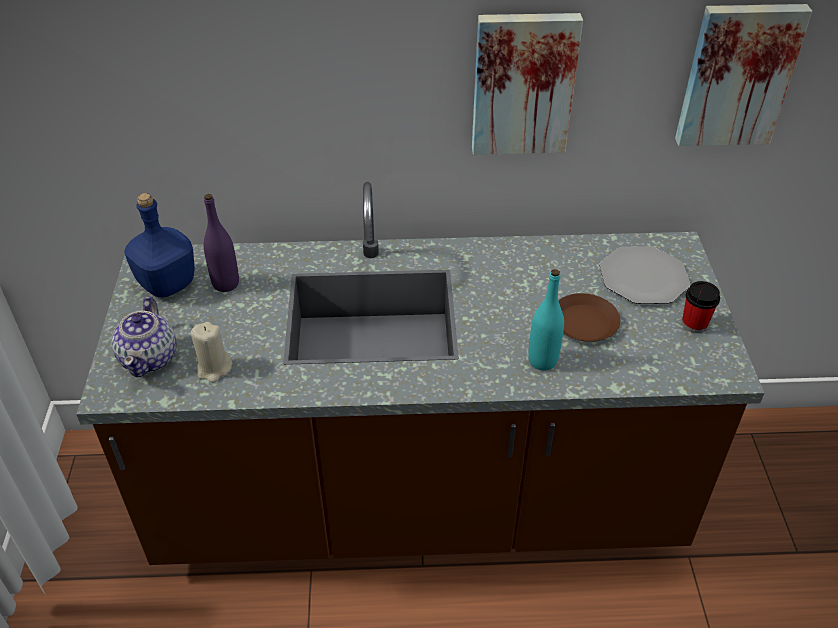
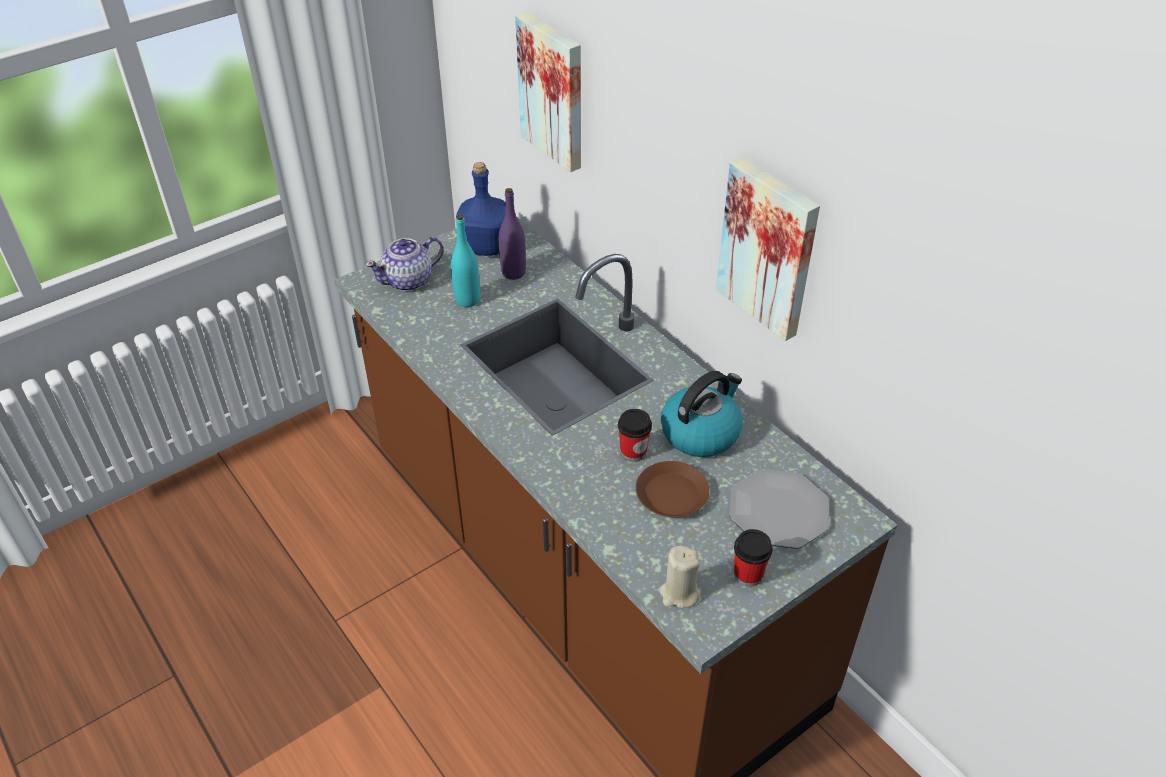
camera: 55 degrees right, 0 degrees up
(214, 369) = (425, 315): beige candle -> beige candle (679, 593)
(520, 320) = (633, 452): none -> cup
(531, 274) = (701, 432): none -> kettle
(542, 360) = (597, 487): turquoise bottle -> turquoise bottle (467, 300)
(737, 74) = (958, 370): picture -> picture (554, 91)

